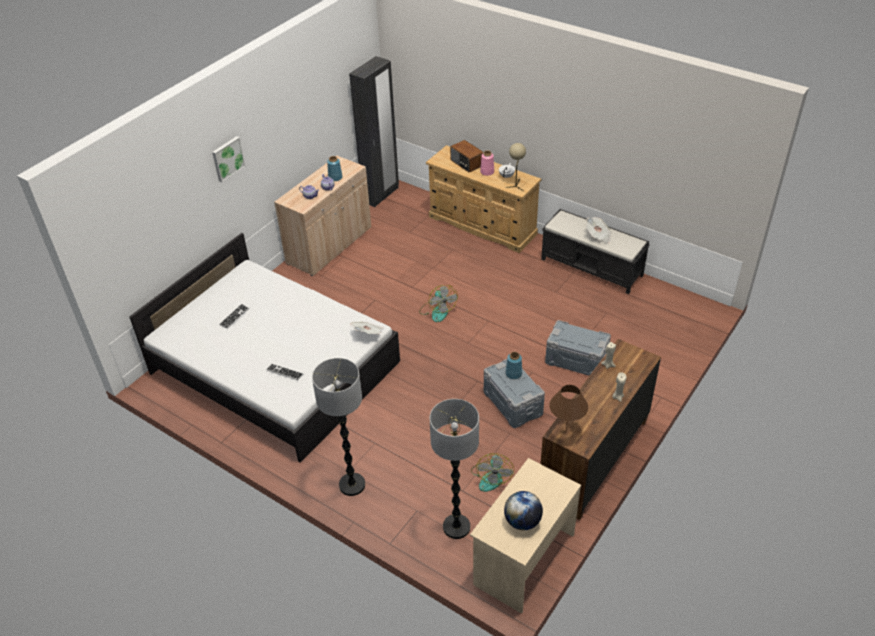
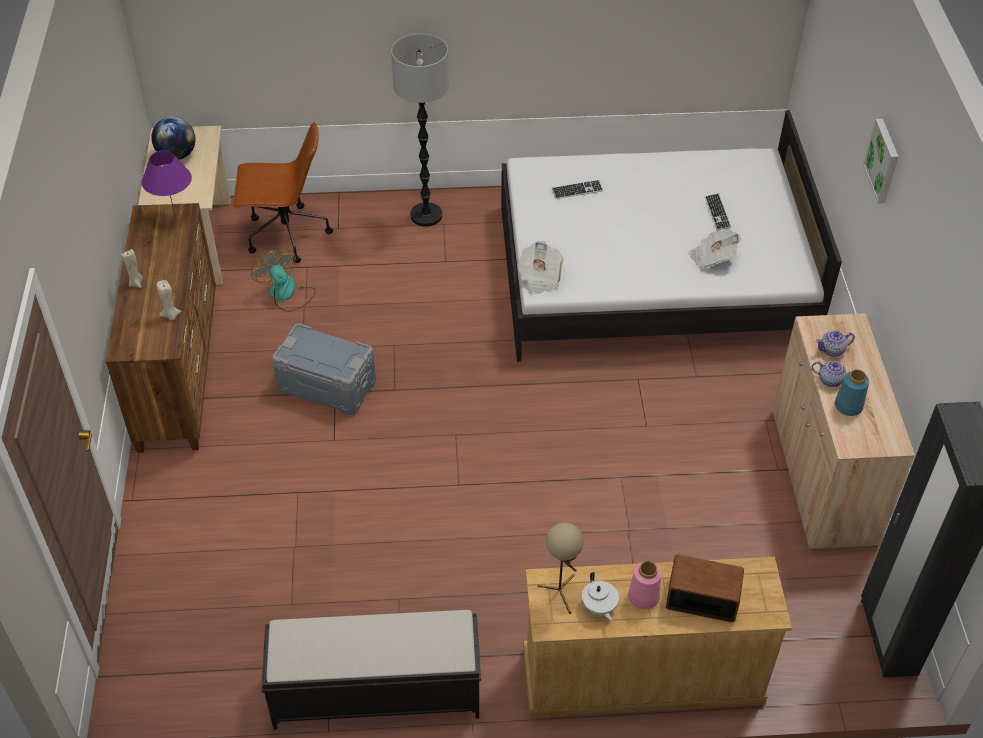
camera: 140 degrees right, 5 degrees up
(437, 311) = (544, 459): fan -> none
(456, 527) = (285, 235): floor lamp -> brown office chair
(514, 374) = (329, 361): blue vase -> none
(565, 432) = (175, 218): brown table lamp -> purple table lamp
(576, 360) = (284, 491): grey storage box -> none
(598, 236) = (360, 641): newspaper -> newspaper (712, 257)

